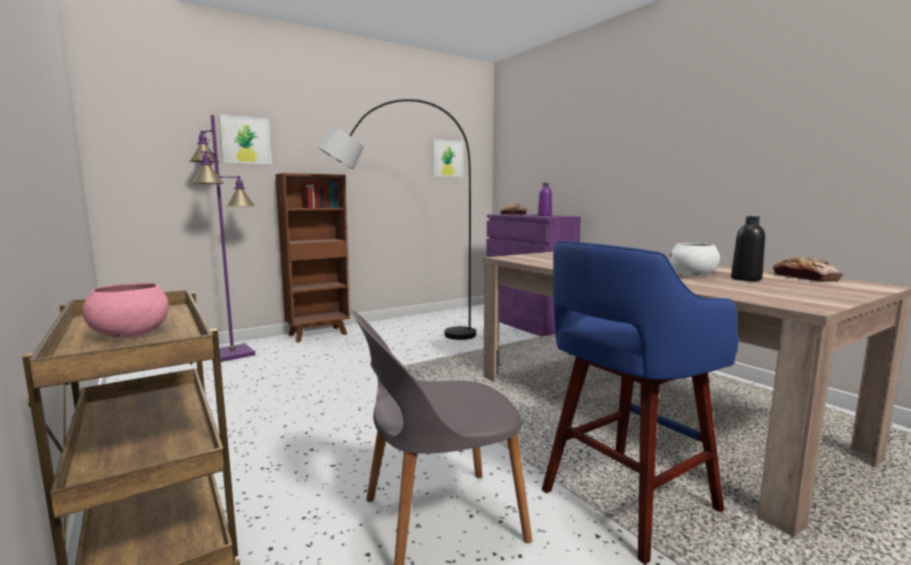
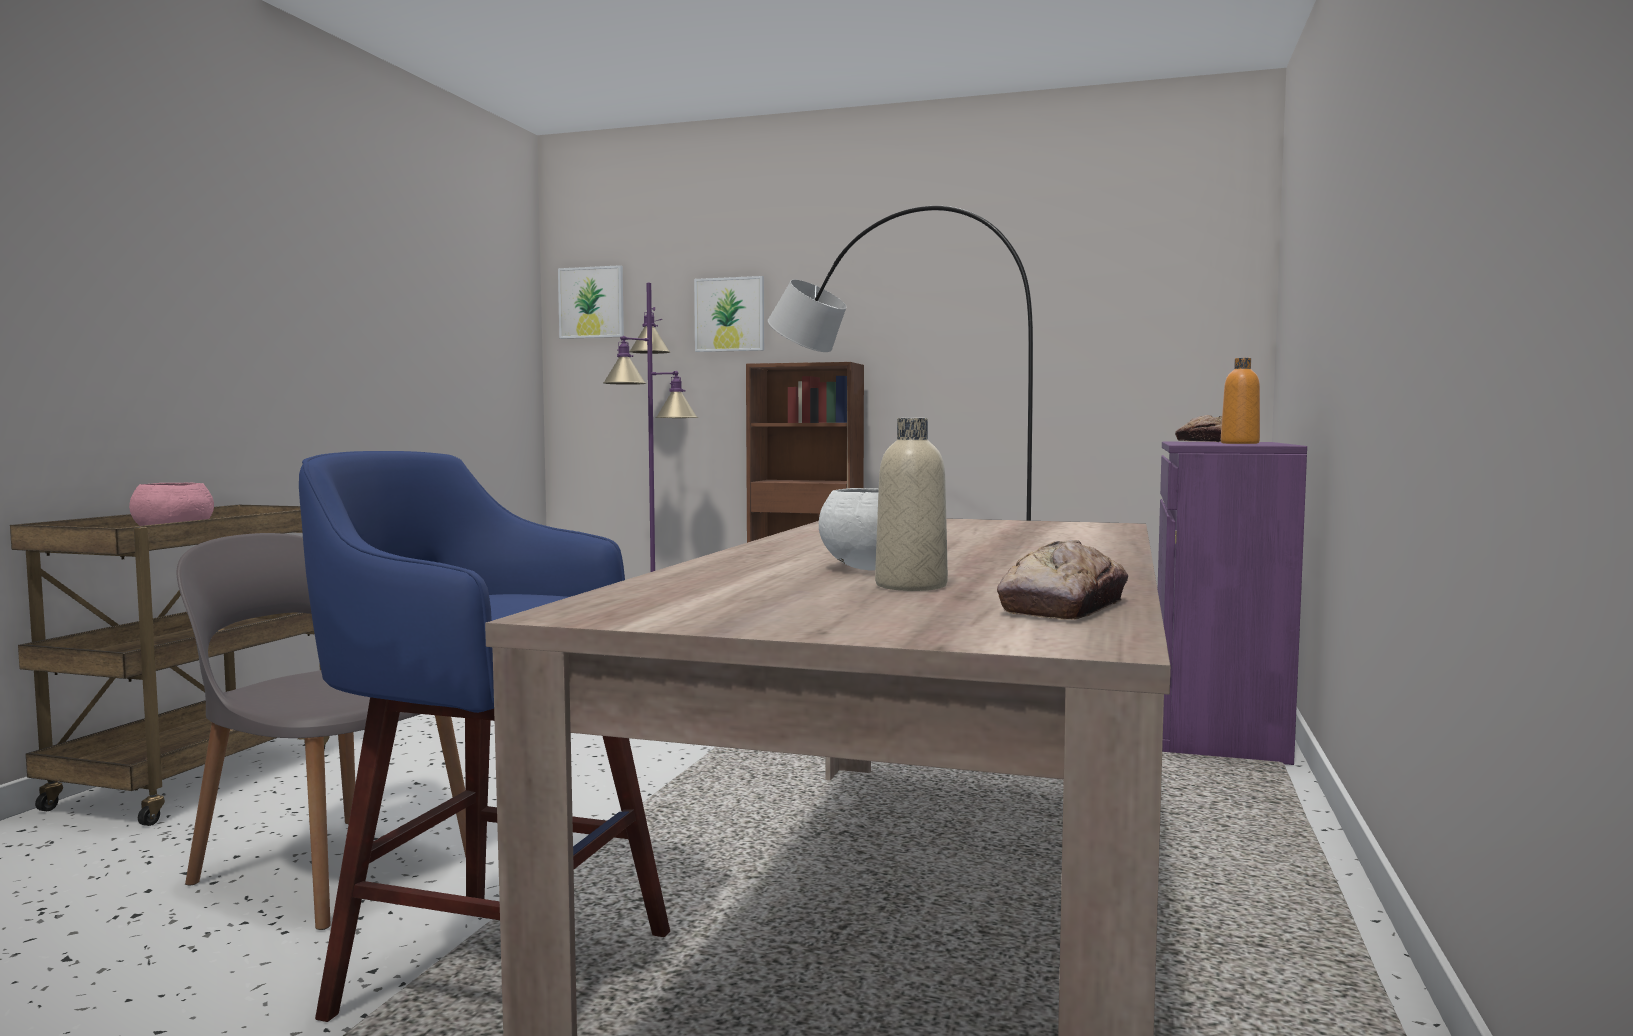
camera: 50 degrees right, 5 degrees down
(447, 158) = (1130, 314): picture -> picture (591, 302)
(544, 215) = (1239, 443): purple bottle -> orange bottle
(746, 279) = (911, 586): black bottle -> beige bottle

